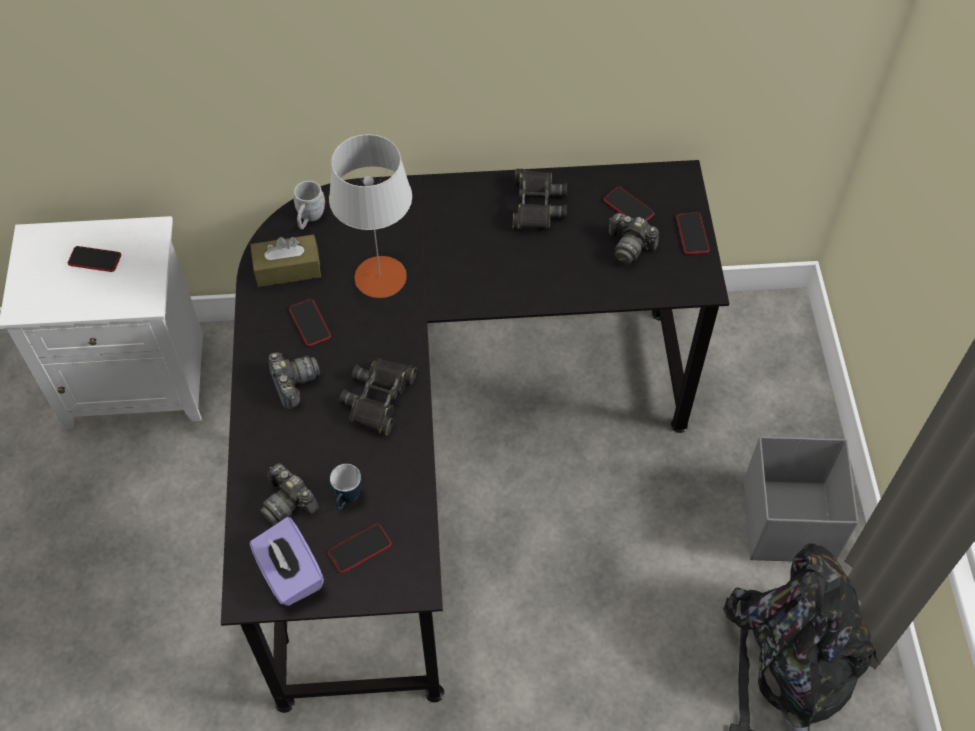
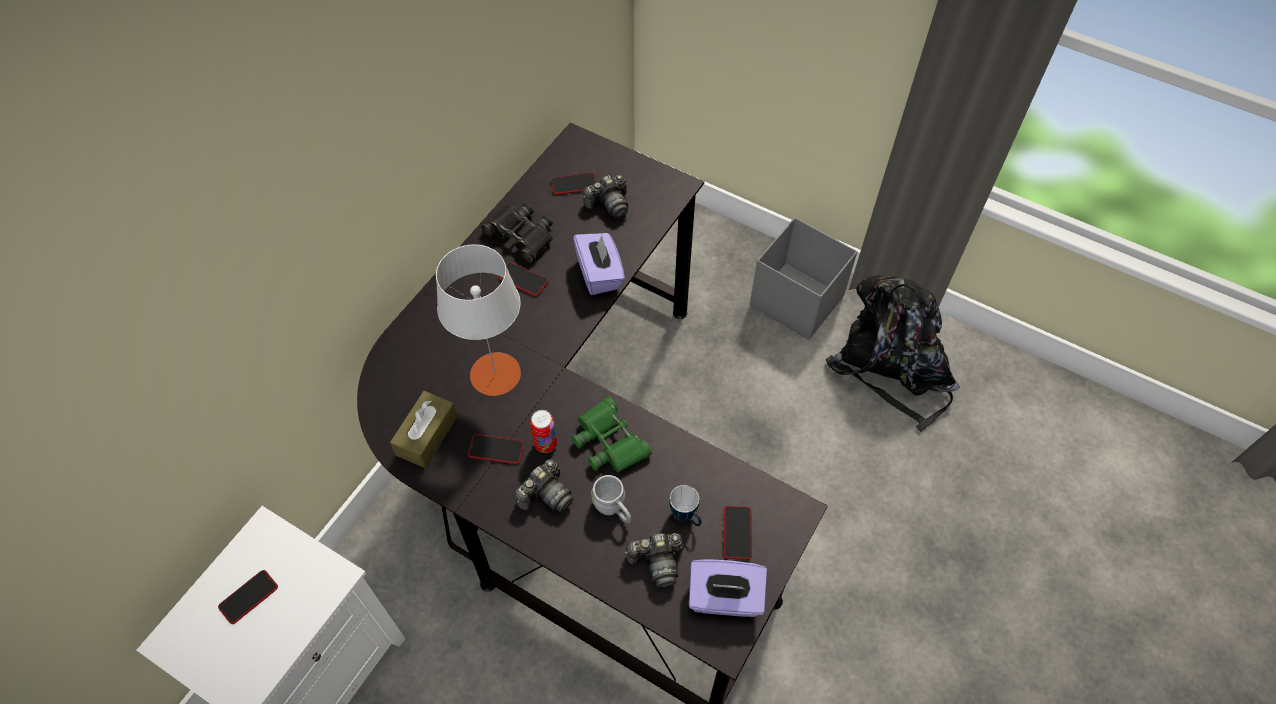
camera: 55 degrees left, 0 degrees up
(293, 384) = (546, 495): camera -> camera turned 120 degrees clockwise
(309, 218) = (389, 391): grey mug -> grey mug (614, 509)
(341, 354) = (545, 444): none -> can
(379, 398) = (610, 441): black binoculars -> green binoculars
(545, 287) = (599, 274): none -> purple tissue box
(692, 234) = (630, 164): phone -> phone (523, 280)

